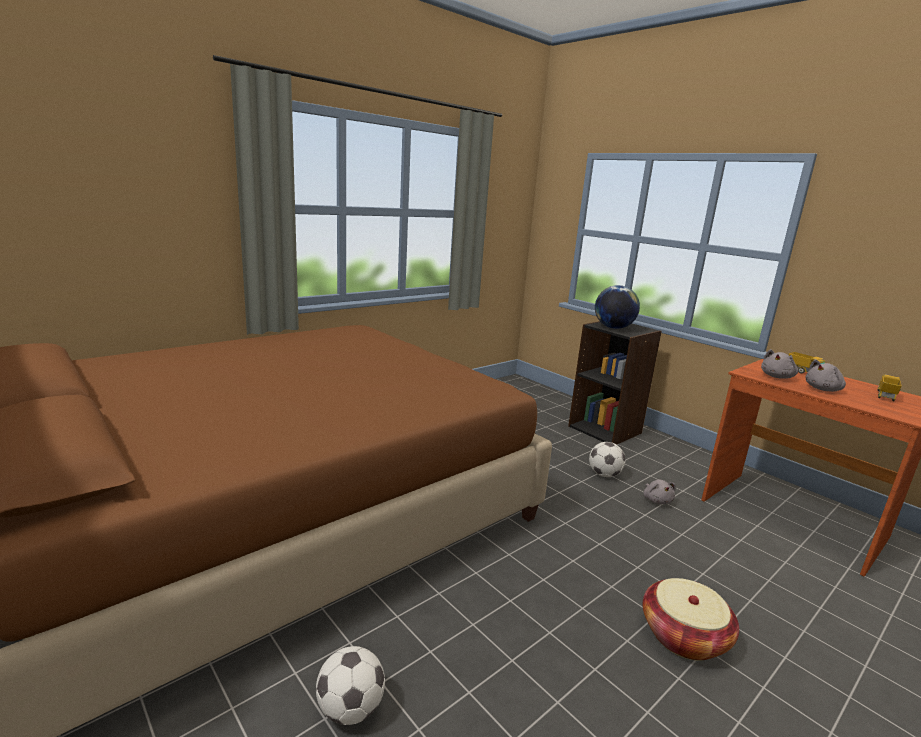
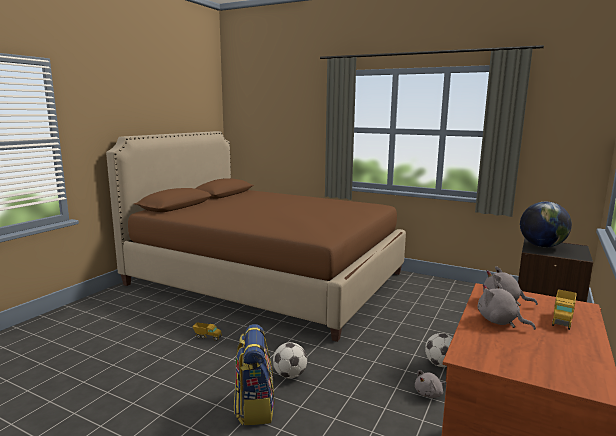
camera: 70 degrees right, 5 degrees down
(350, 709) = (167, 321): football -> football (290, 375)
(683, 636) = (254, 407): basket -> backpack
(885, 396) = (551, 358): toy truck -> toy truck (207, 337)

